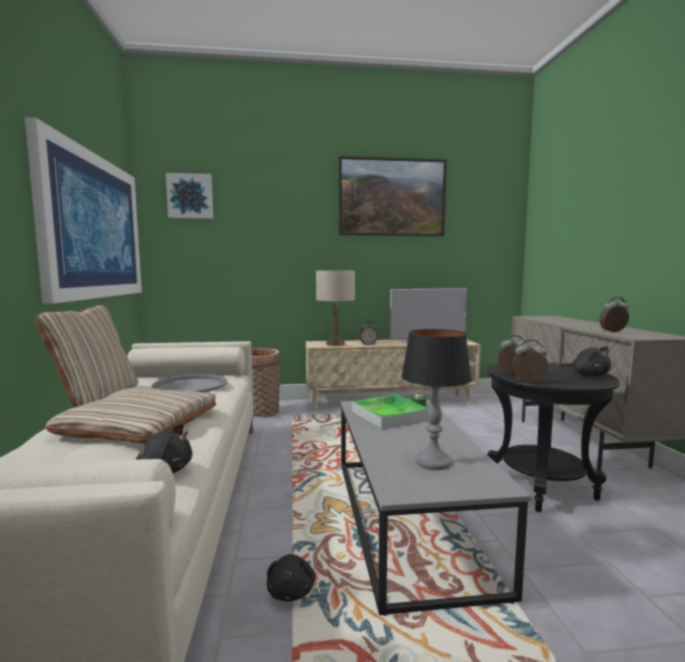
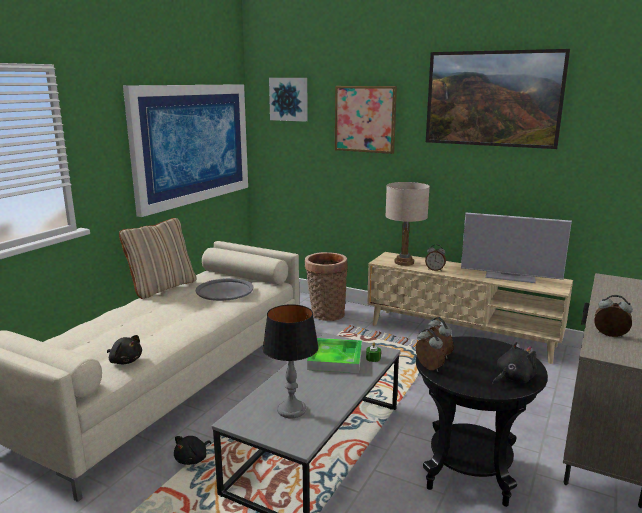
camera: 35 degrees right, 10 degrees up
(139, 424) = (156, 320): beige pillow -> none
(278, 215) = (365, 119): none -> picture
(588, 375) = (513, 378): black plush toy -> black plush toy turned 120 degrees counterclockwise

